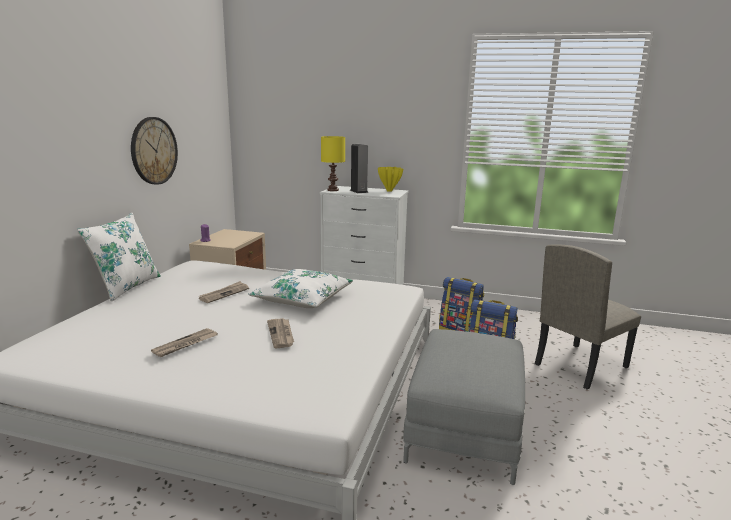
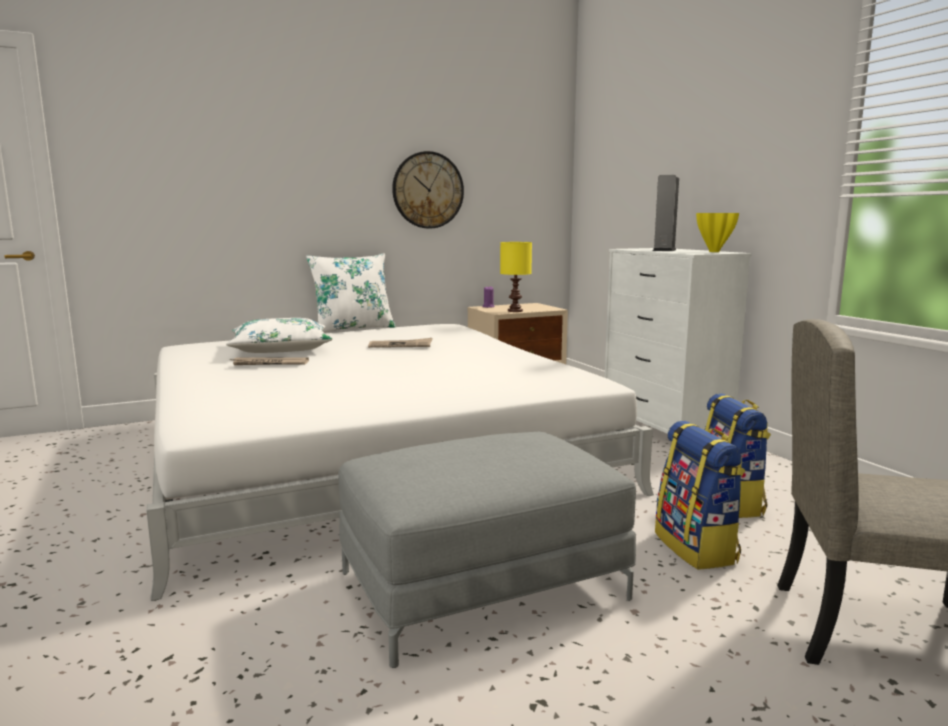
camera: 50 degrees right, 5 degrees down
(281, 334) = (347, 377): newspaper -> none
(302, 298) = (456, 364): white pillow -> white pillow (280, 349)
(332, 190) = (633, 248): yellow table lamp -> yellow table lamp (514, 311)

